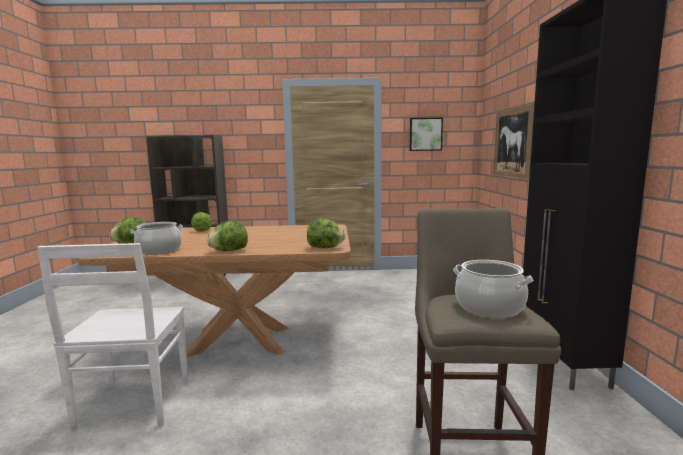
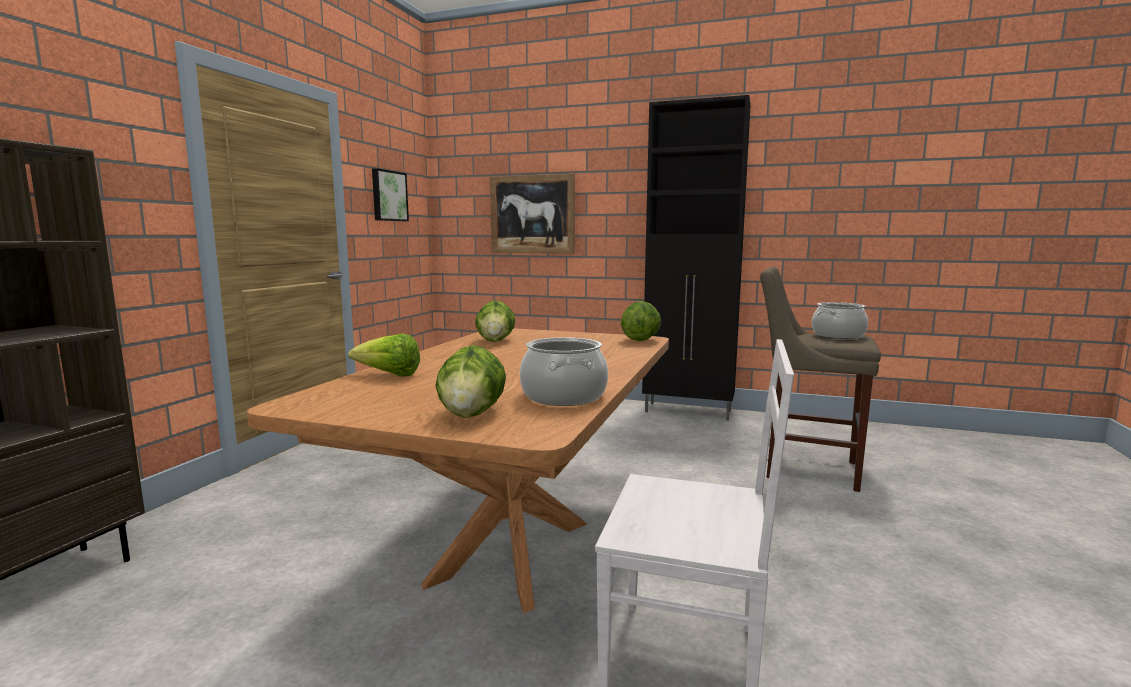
camera: 70 degrees left, 0 degrees up
(229, 251) = (614, 367): lettuce -> lettuce (495, 341)

